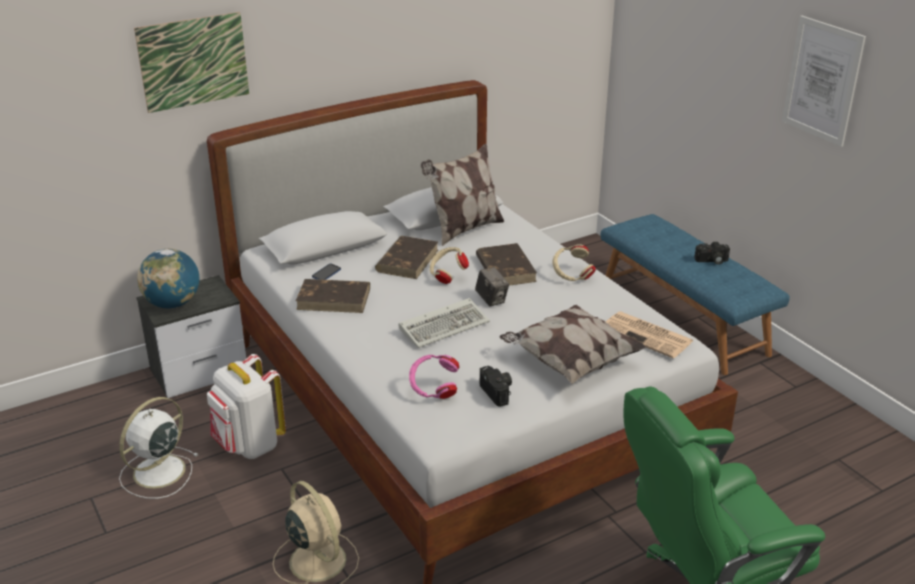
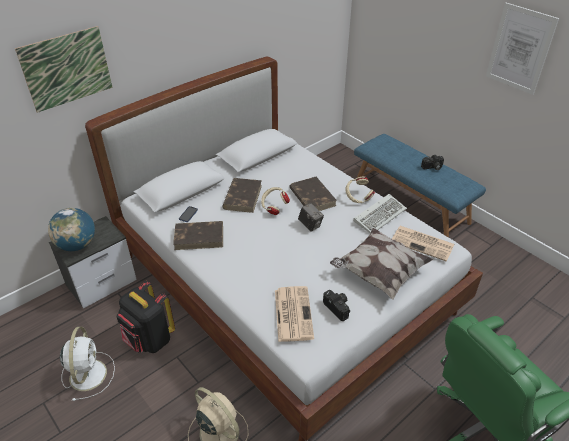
camera: 10 degrees left, 10 degrees up
(157, 473) = (88, 373): white fan -> white fan turned 150 degrees clockwise
(249, 445) = (149, 340): white backpack -> black backpack
(433, 390) = (293, 313): pink headphones -> newspaper
(445, 325) = (285, 252): keyboard -> keyboard (380, 215)
(464, 229) = (274, 166): pillow -> none

